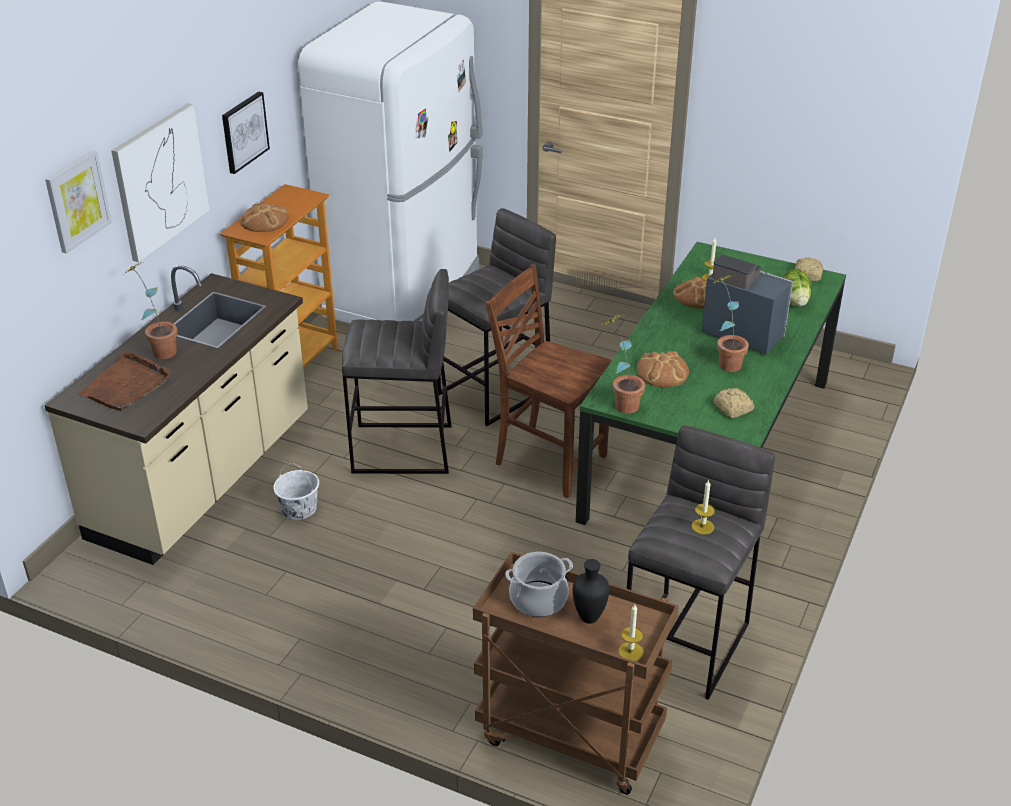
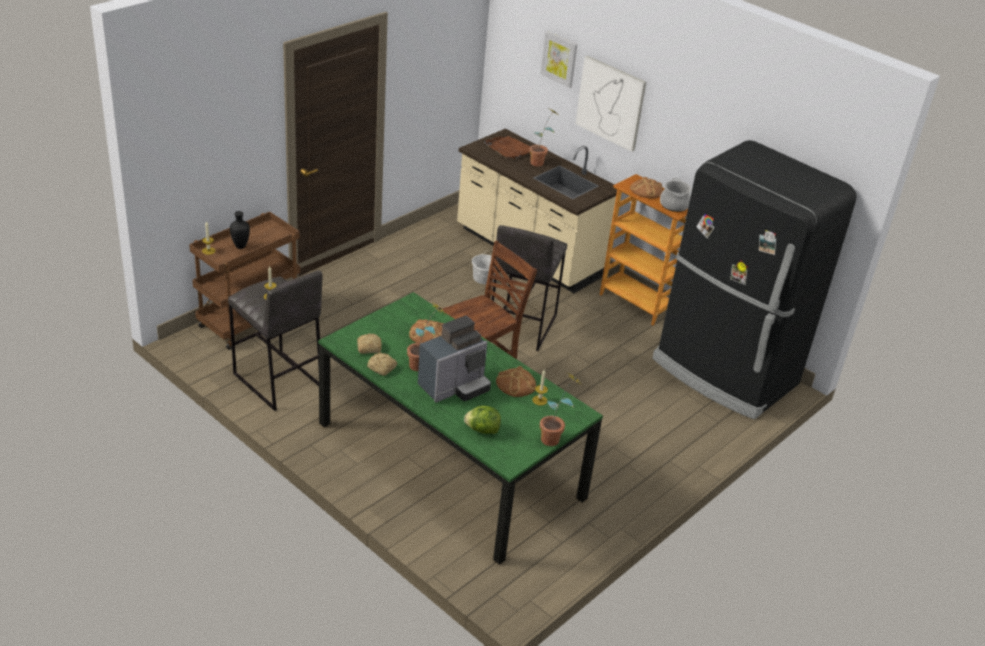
camera: 105 degrees right, 0 degrees up
(244, 132) = (683, 141): picture -> none
(406, 292) = (724, 373): white fridge -> black fridge
(496, 391) = (569, 381): grey stool -> none
(538, 599) = (266, 237): cooking pot -> cooking pot (674, 205)
(621, 403) = (405, 307): potted plant -> potted plant (555, 438)
(808, 275) = (519, 456): bread -> bread (382, 368)

